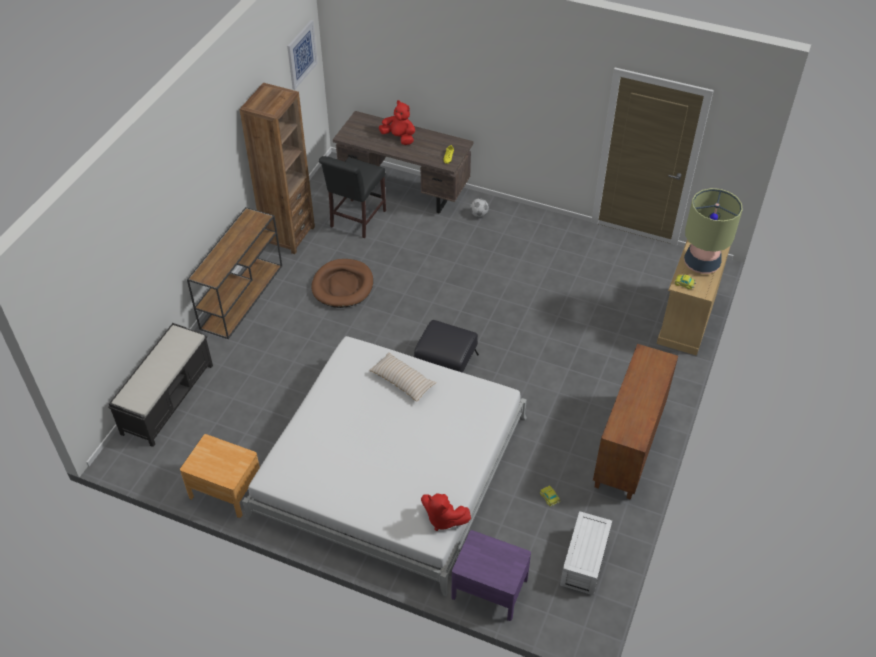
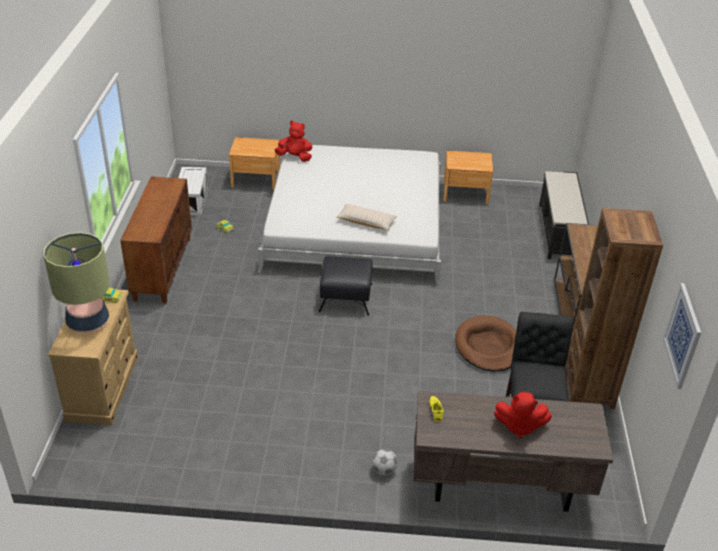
camera: 160 degrees right, 10 degrees down
(489, 588) = (256, 179): purple nightstand -> brown nightstand

